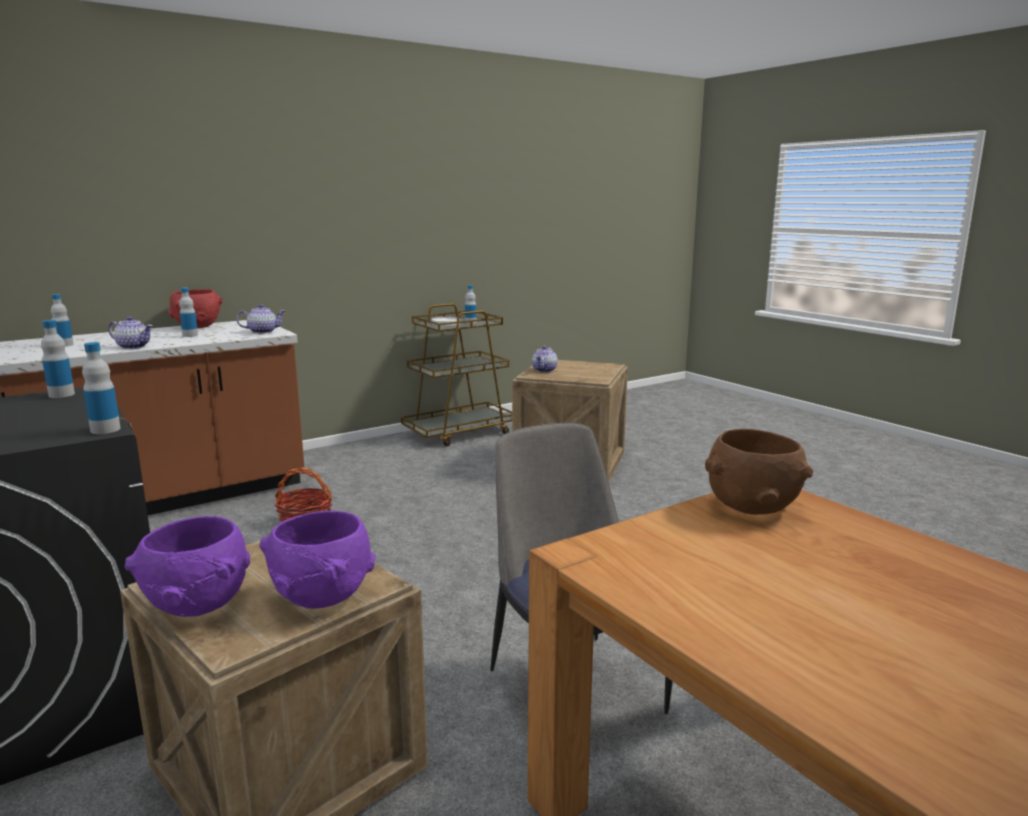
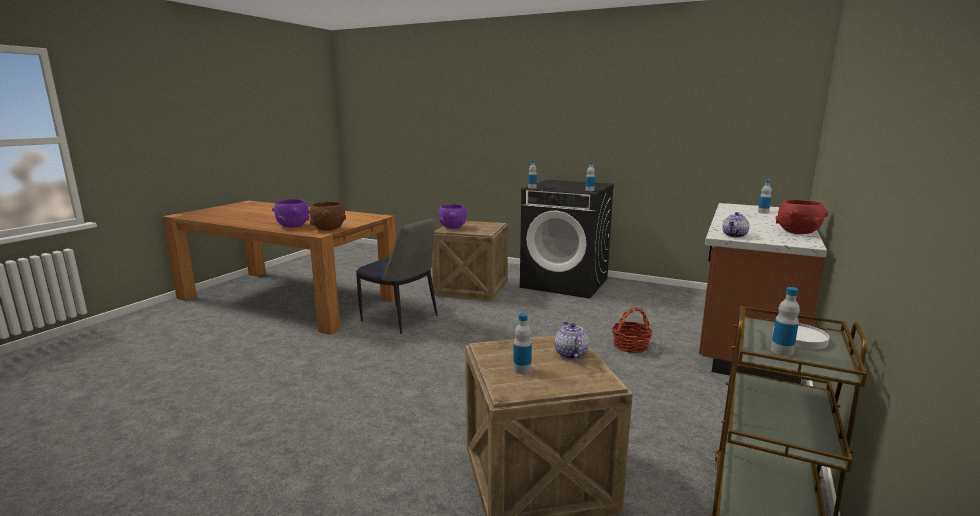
camera: 150 degrees right, 0 degrees up
(134, 347) = (727, 216): teapot -> none
(190, 335) = (752, 226): bottle -> bottle (522, 369)
(198, 605) = (479, 223): purple bowl -> purple bowl (292, 226)

